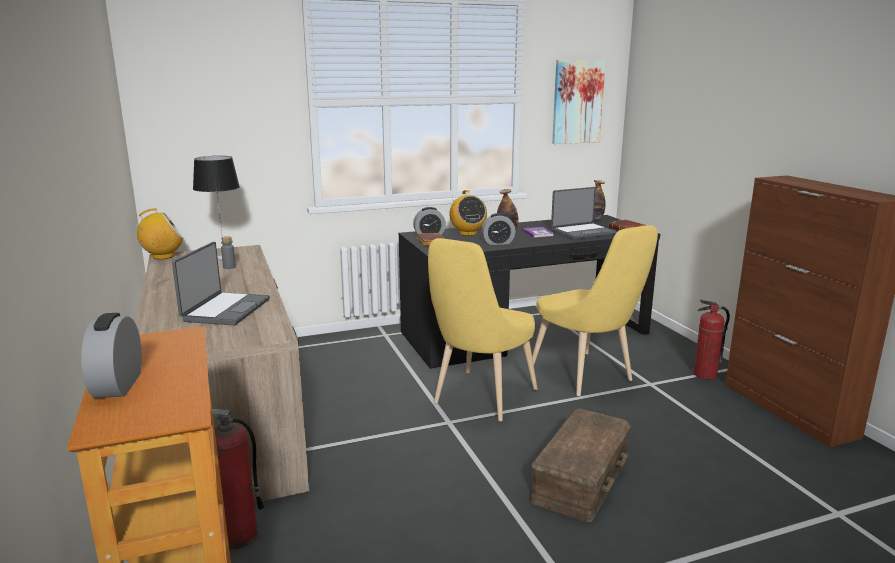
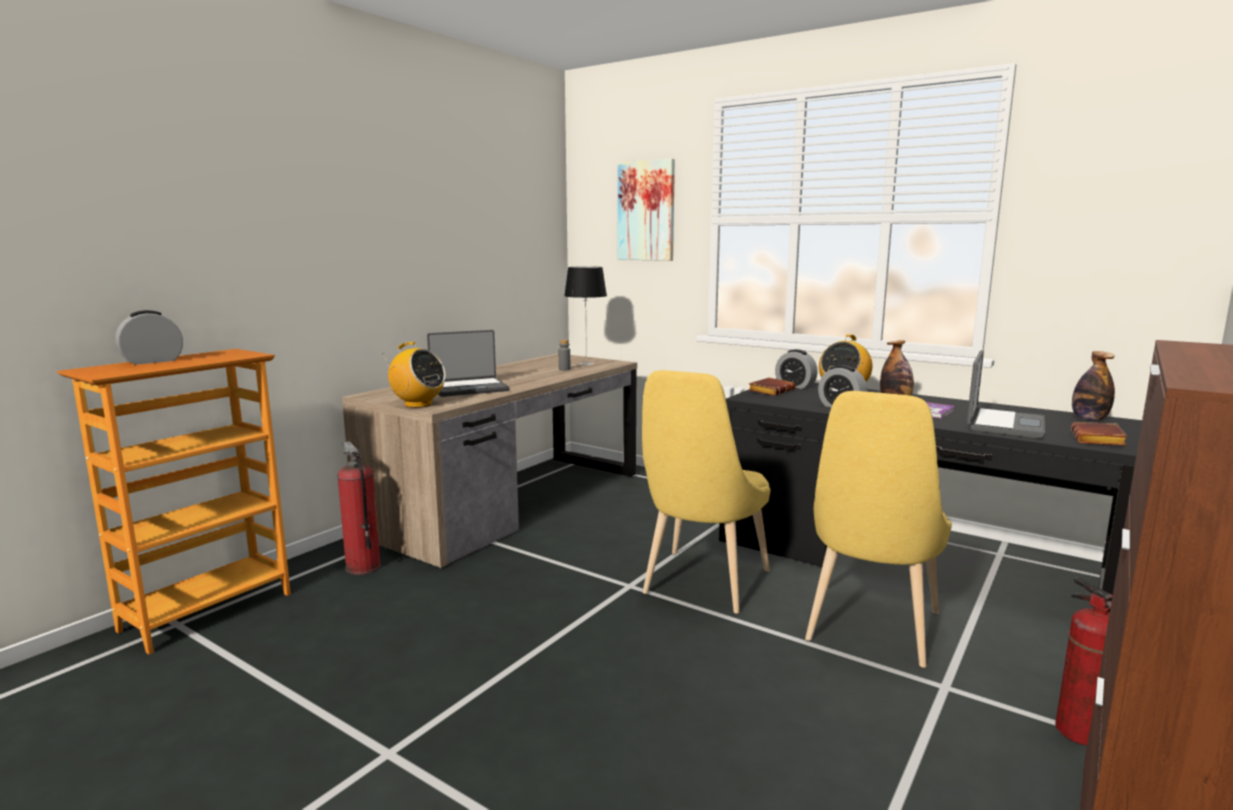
camera: 55 degrees right, 5 degrees down
(163, 256) = (557, 355): radio -> radio (418, 404)
(481, 399) = (702, 586): yellow chair -> yellow chair turned 60 degrees counterclockwise
(577, 102) = (1116, 221): picture -> picture (646, 211)
(579, 477) = (614, 696): brown storage box -> none
(582, 232) = (1003, 425): laptop -> laptop turned 90 degrees counterclockwise

